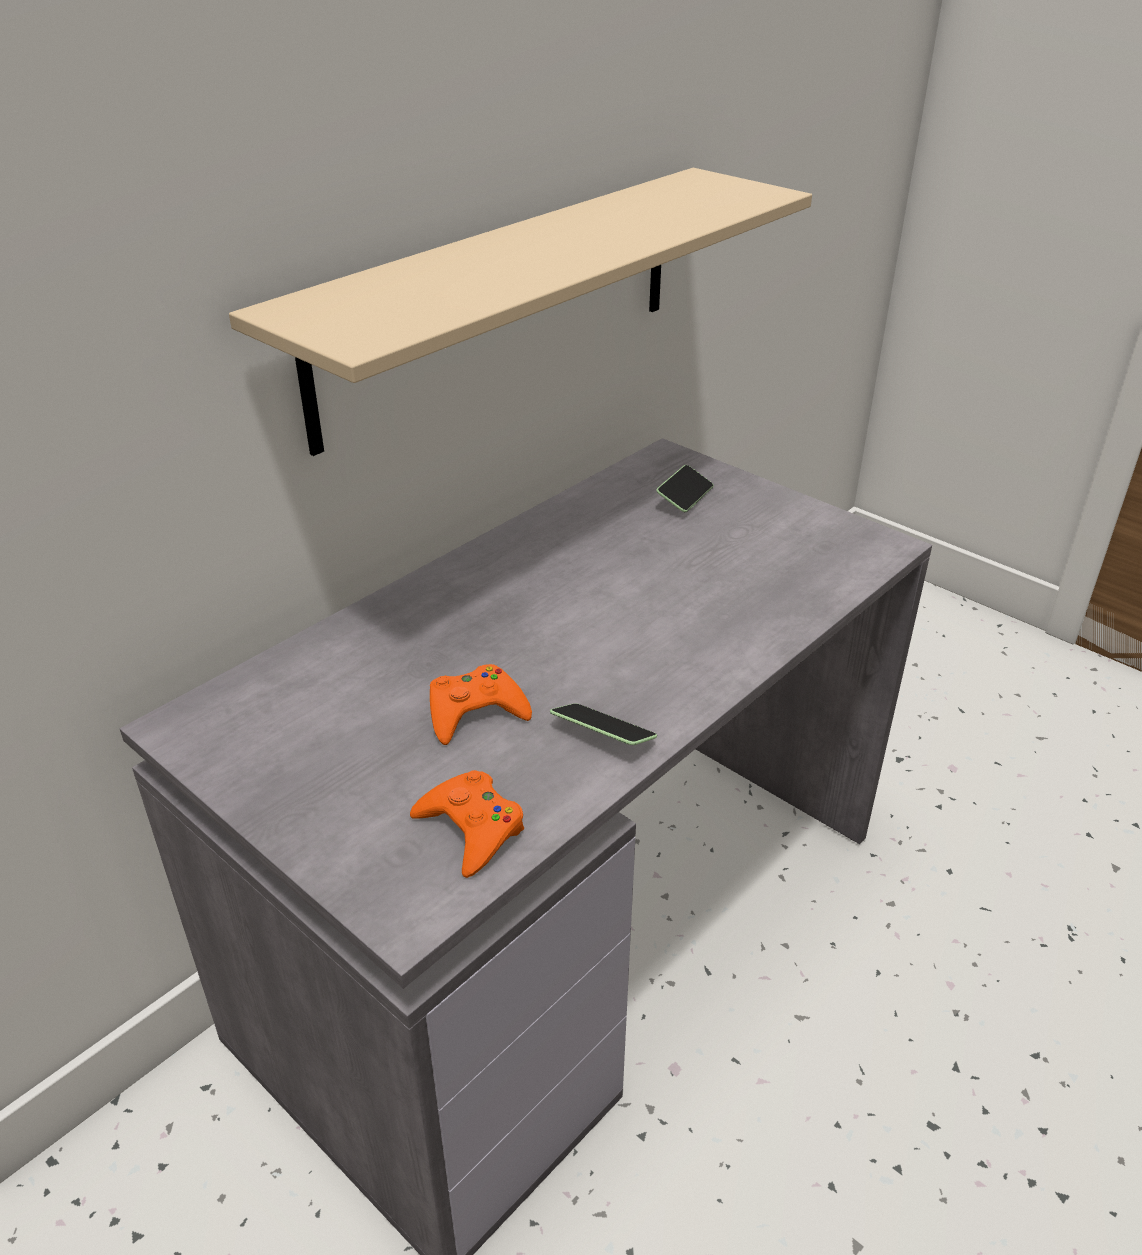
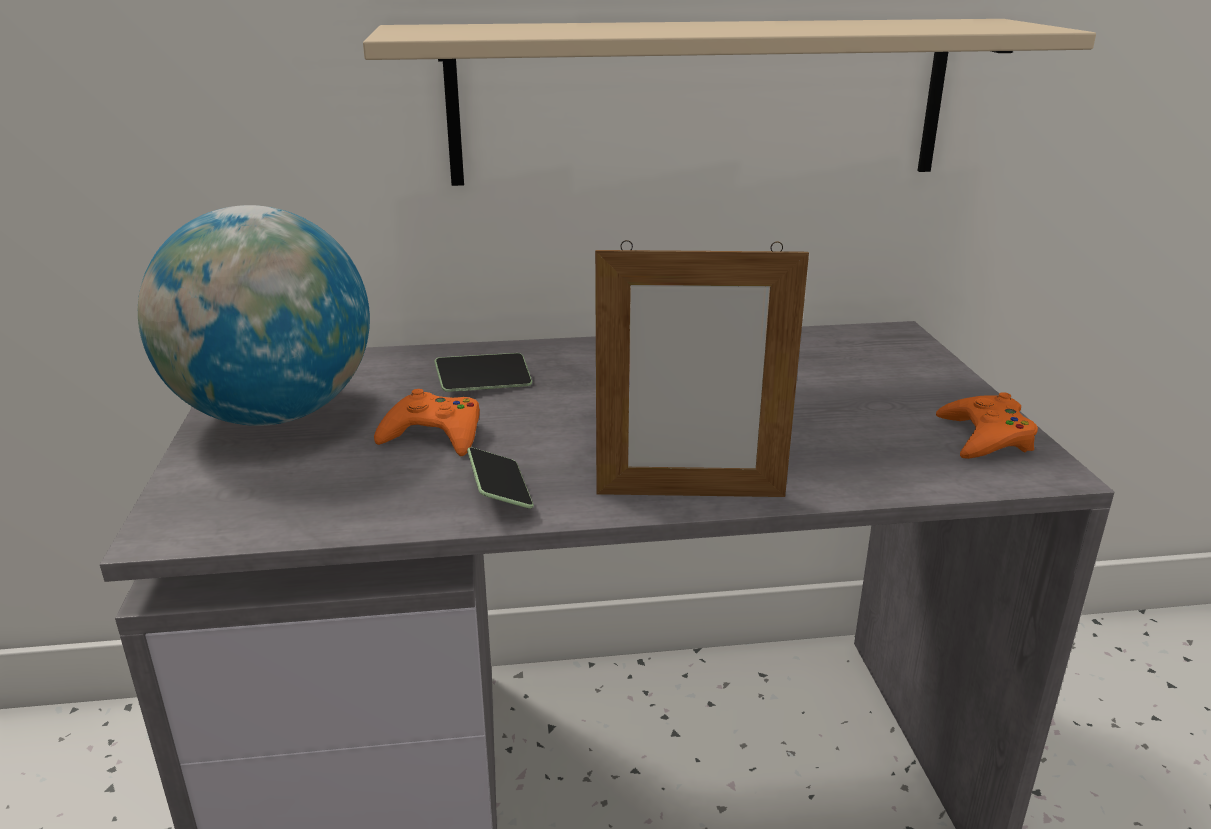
camera: 40 degrees right, 10 degrees down
(302, 764) = (275, 415): none -> globe
(471, 829) = (300, 502): orange game controller -> orange game controller (985, 437)
(684, 498) = (864, 365): phone -> phone (484, 384)
(725, 669) = (690, 494): none -> picture frame

